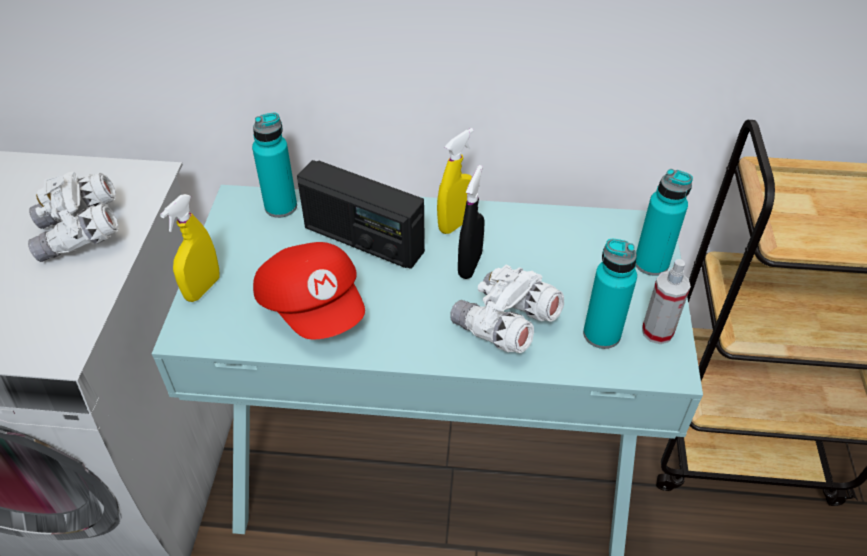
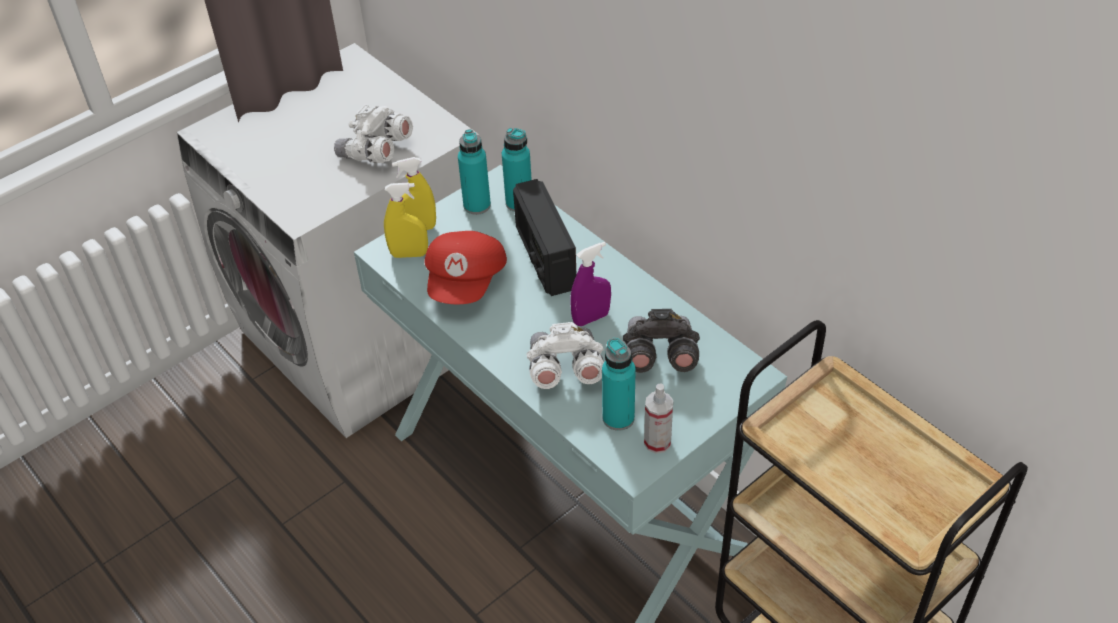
camera: 45 degrees right, 0 degrees up
(456, 224) = (617, 285): yellow spray bottle -> yellow spray bottle (409, 254)
(470, 265) = (591, 318): black spray bottle -> purple spray bottle
(565, 260) = (659, 356): none -> grey binoculars
(651, 263) = (716, 398): turquoise bottle -> turquoise bottle (477, 205)

